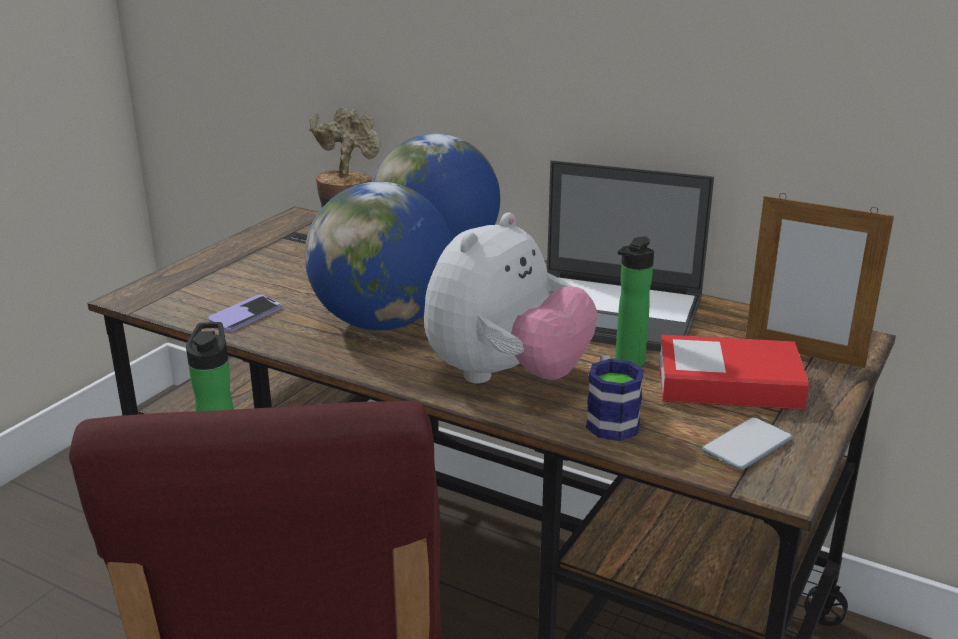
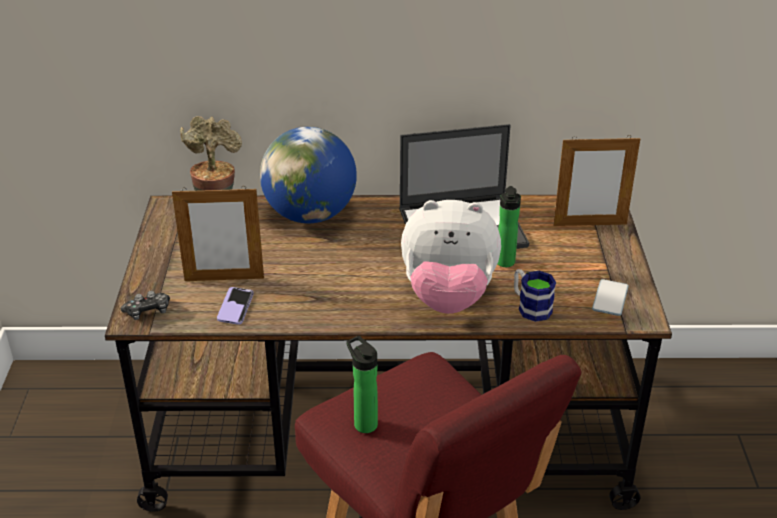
camera: 30 degrees left, 10 degrees up
(155, 294) = (148, 311): none -> game controller
(268, 288) = (224, 279): none -> picture frame
(383, 322) = (333, 282): globe -> none
(506, 376) = (448, 297): plush toy -> plush toy turned 90 degrees clockwise
(728, 384) = (569, 260): book -> none

